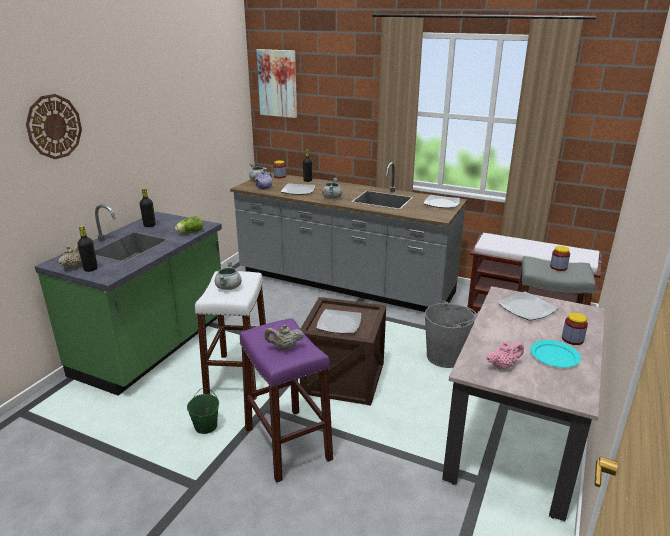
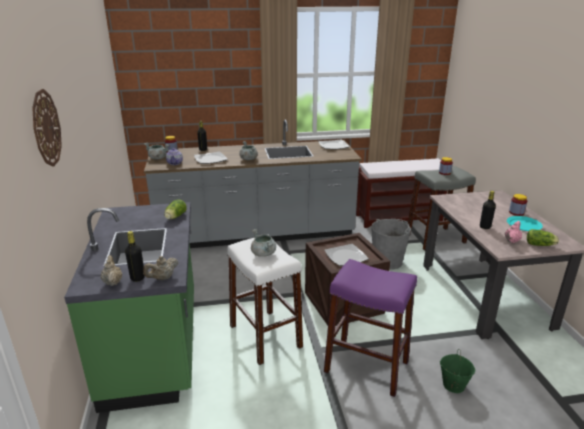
camera: 35 degrees left, 0 degrees up
(149, 225) = (122, 222): black bottle -> black bottle (485, 227)
(205, 426) = (291, 386): green bucket -> green bucket (453, 385)
(278, 83) = (149, 61): picture -> none
(284, 347) = (381, 281): beige teapot -> beige teapot (163, 278)
(526, 308) = (468, 203): plate -> none
(533, 385) = (541, 245): none -> lettuce

